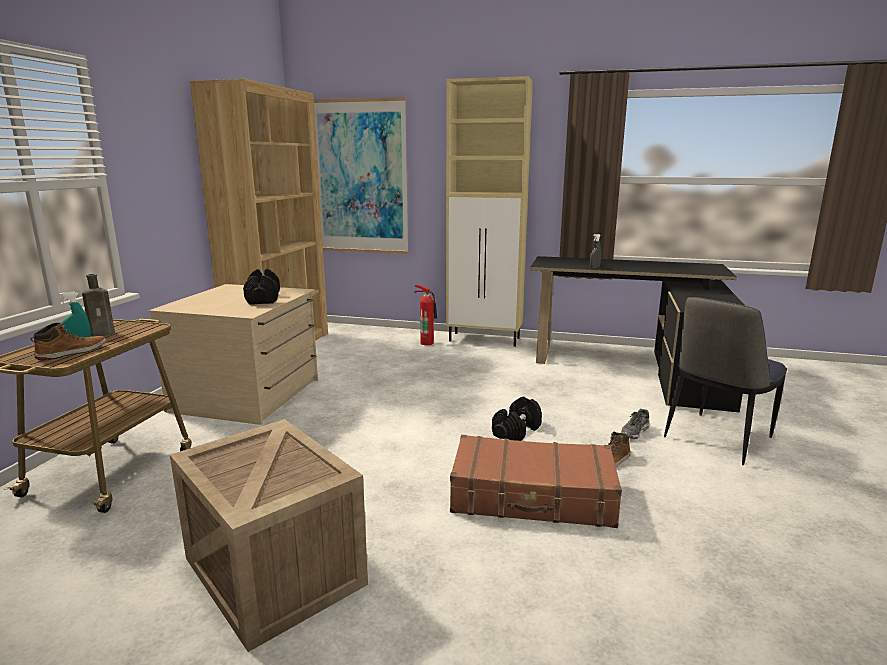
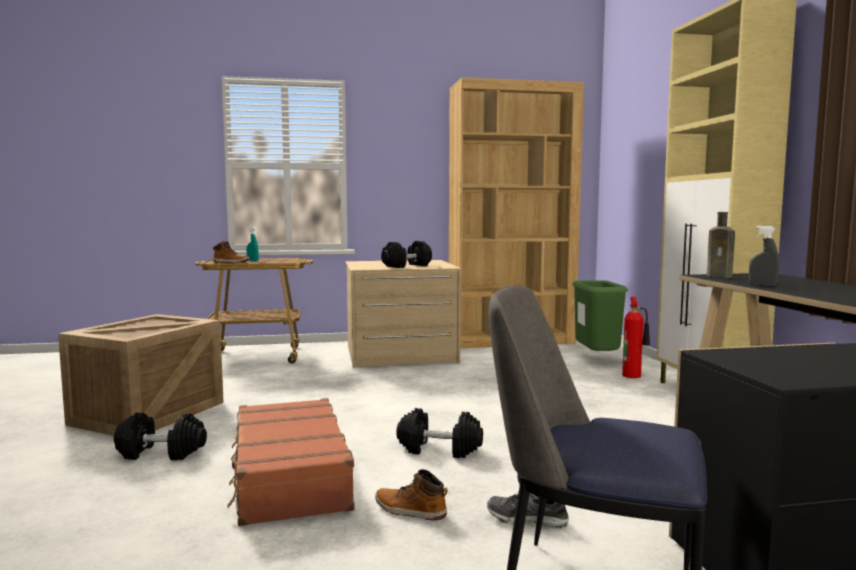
camera: 65 degrees right, 10 degrees down
(104, 333) = (273, 260): brown bottle -> brown bottle (721, 277)
(361, 178) = (638, 170): picture -> none
(379, 340) = (597, 360): none -> green trash can
(429, 563) = (162, 452): none -> black dumbbell

